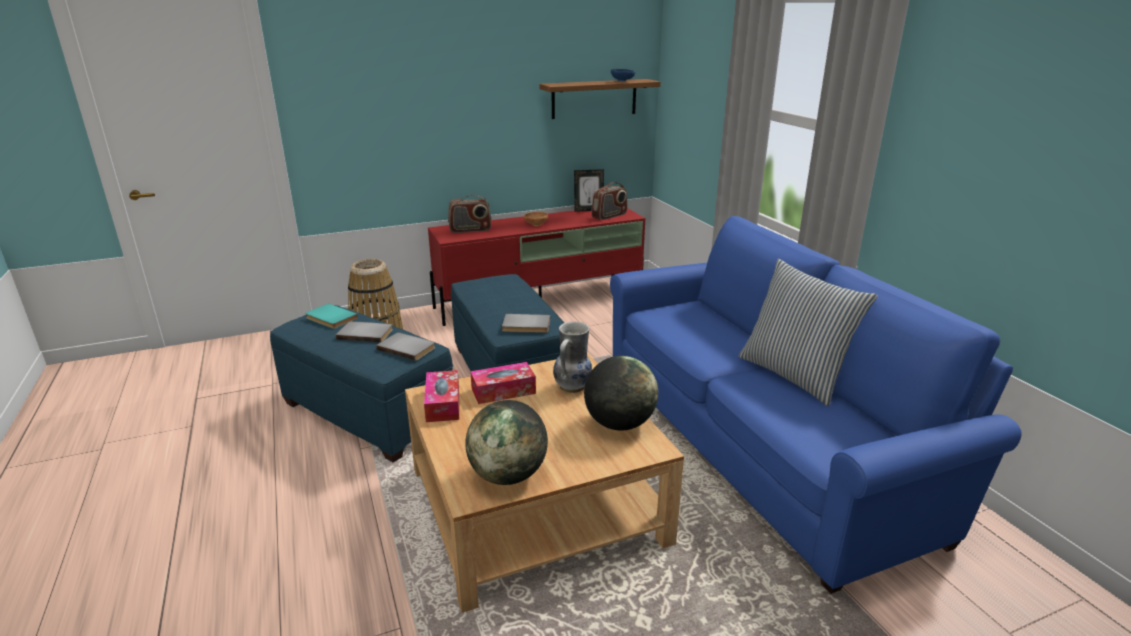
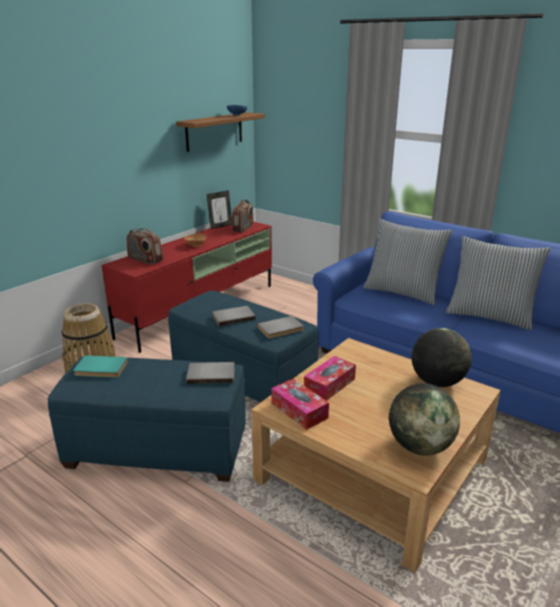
camera: 30 degrees left, 0 degrees up
(366, 333) = (155, 372): grey book -> grey book (233, 317)
(470, 230) = (145, 260): radio -> radio turned 75 degrees clockwise
(573, 387) = (373, 366): vase -> none
(718, 322) = (402, 292): none -> pillow

